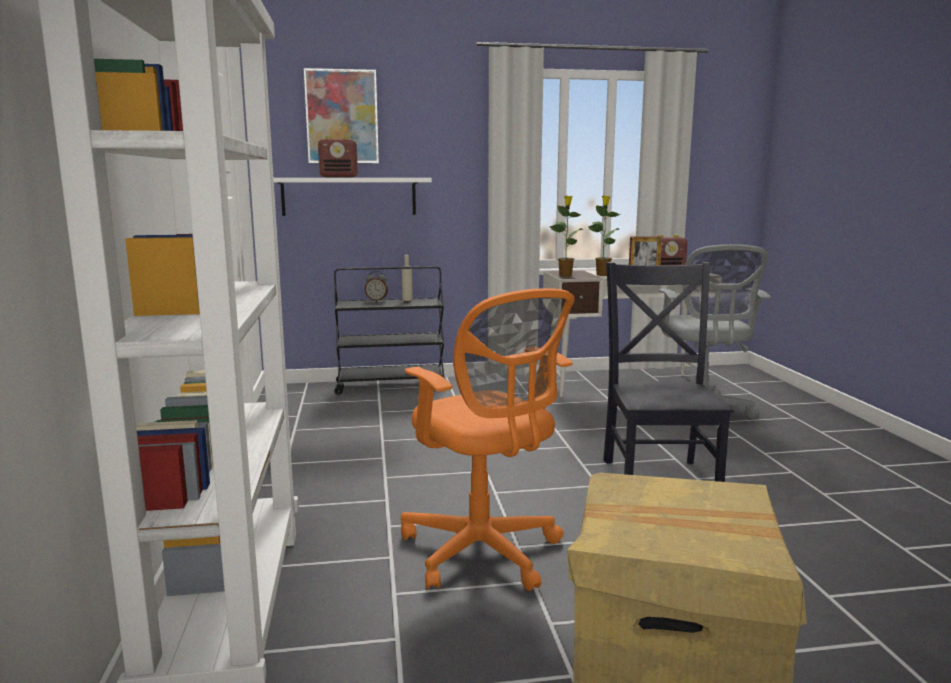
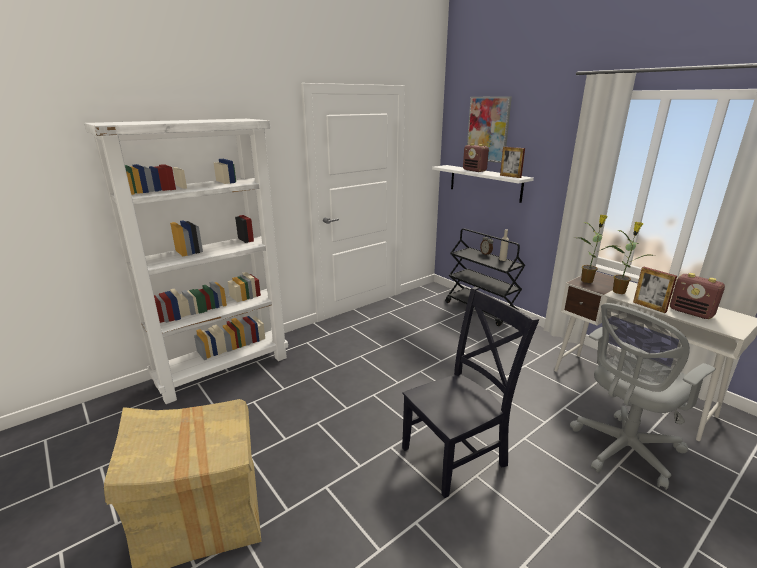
camera: 60 degrees right, 10 degrees up
(406, 177) = (510, 176): none -> picture frame
(484, 553) = (303, 414): orange office chair -> none

